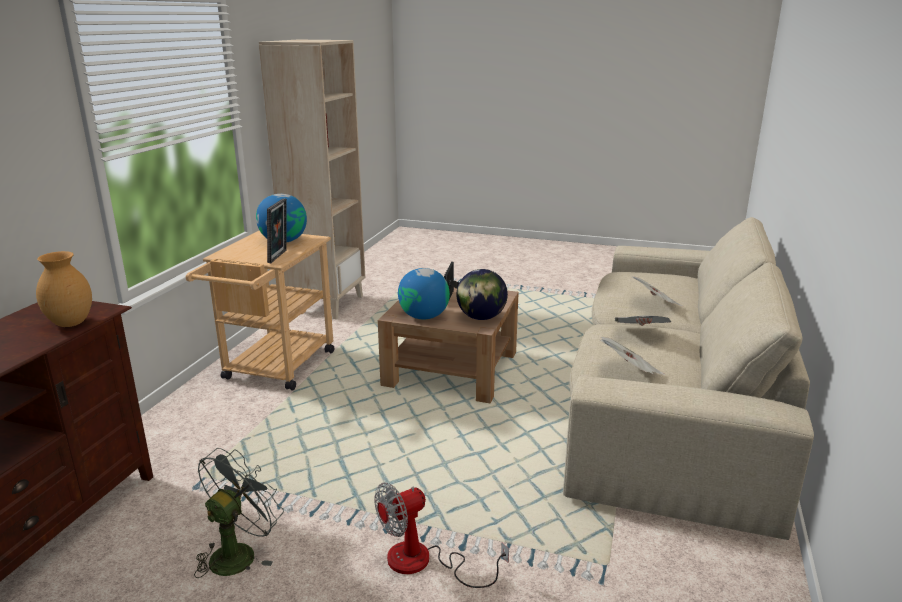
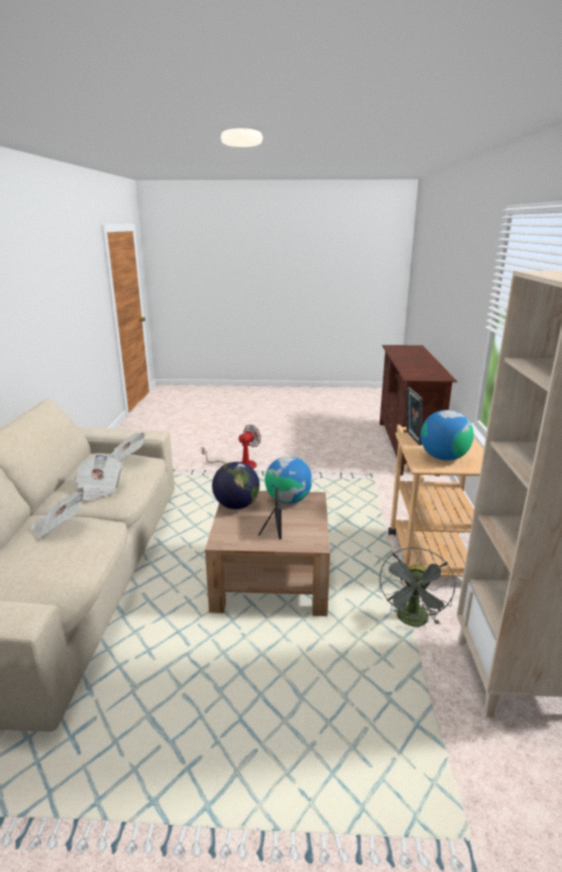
camera: 165 degrees right, 0 degrees up
(71, 323) = (410, 372): brown vase -> none
(239, 553) = (320, 458): grey fan -> grey fan (413, 621)

